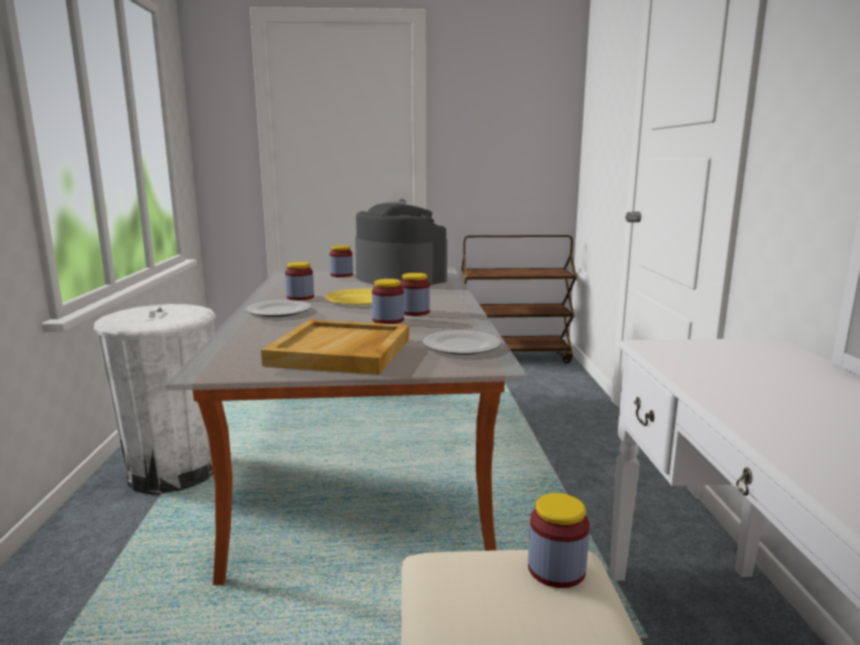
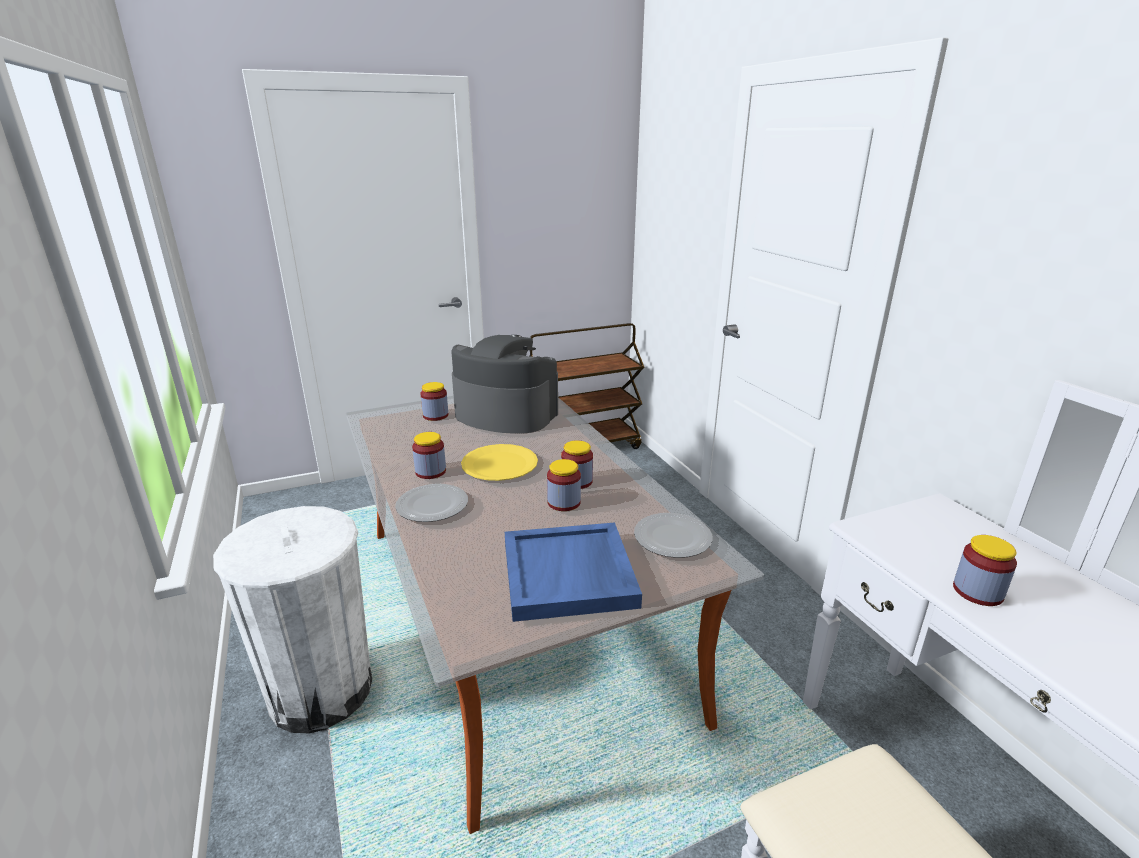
camera: 20 degrees left, 10 degrees up
(341, 352) = (569, 575): beige tray -> blue tray
(556, 569) = (881, 785): jar -> jar (977, 592)

